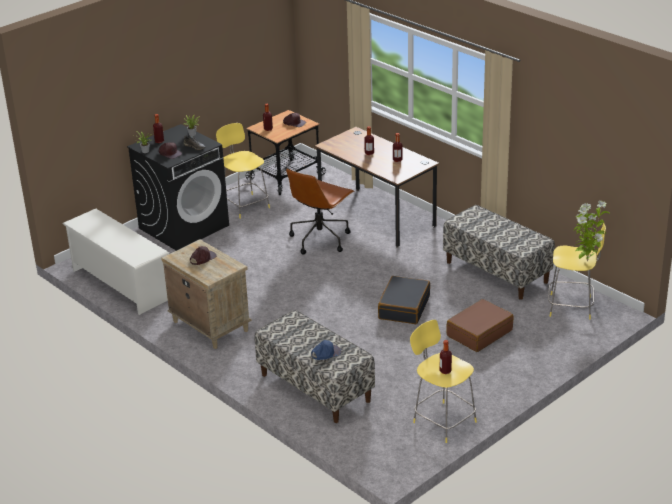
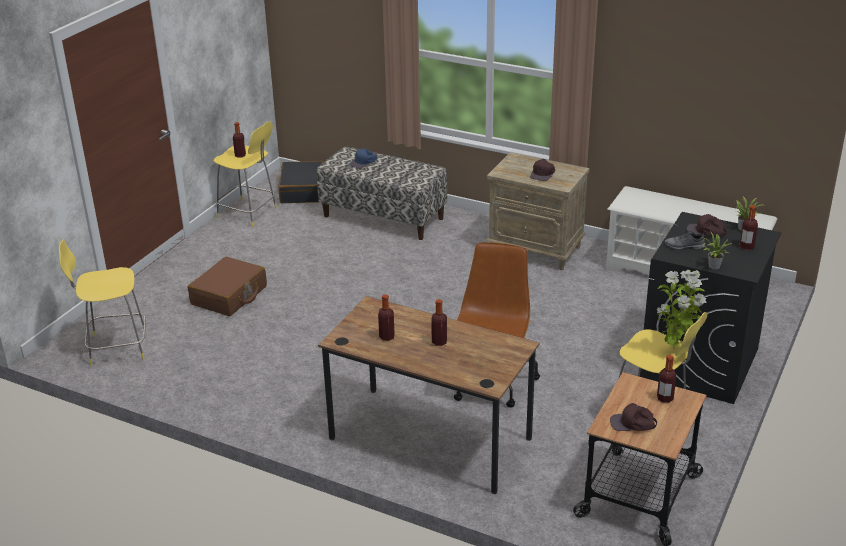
camera: 160 degrees right, 0 degrees up
(404, 307) = (328, 308): black suitcase -> black suitcase (303, 191)
(497, 272) = (220, 377): bench -> none
(586, 260) = (90, 279): potted plant -> potted plant (675, 349)

